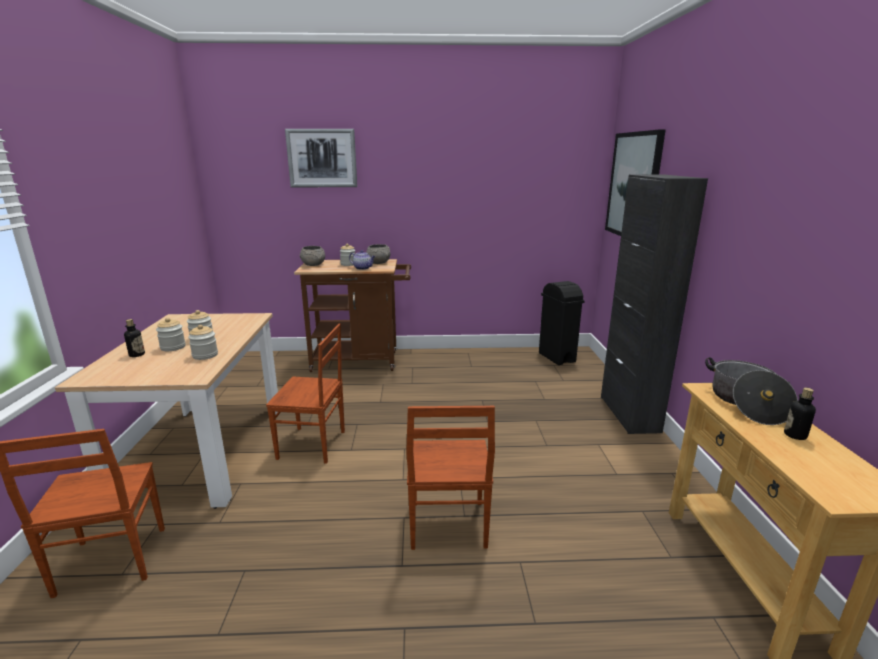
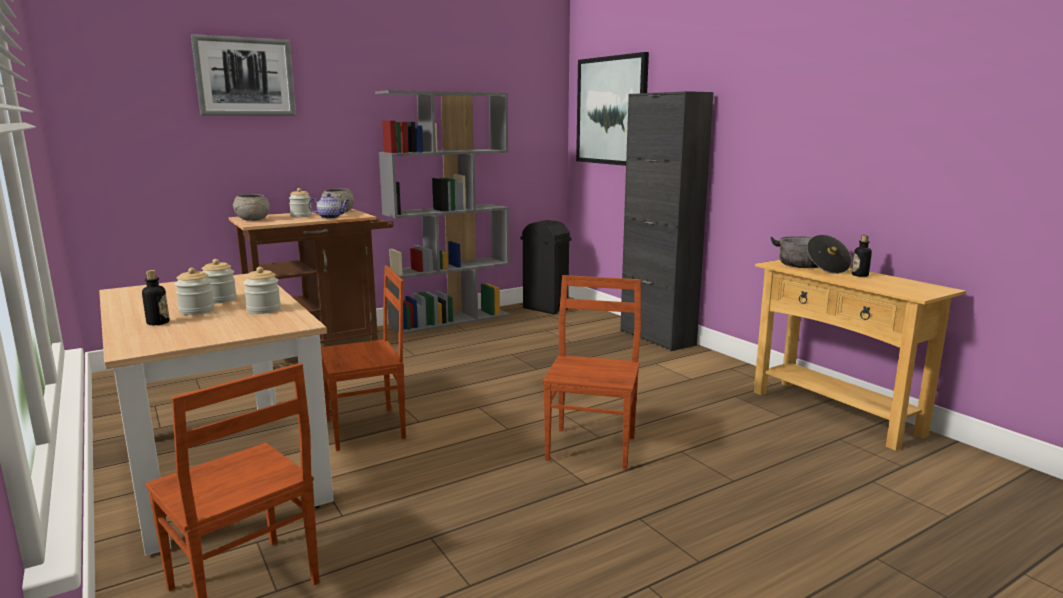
camera: 30 degrees left, 5 degrees down
(446, 526) = (592, 448): brown chair -> brown chair turned 135 degrees counterclockwise
(470, 354) = (450, 320): none -> grey bookcase

